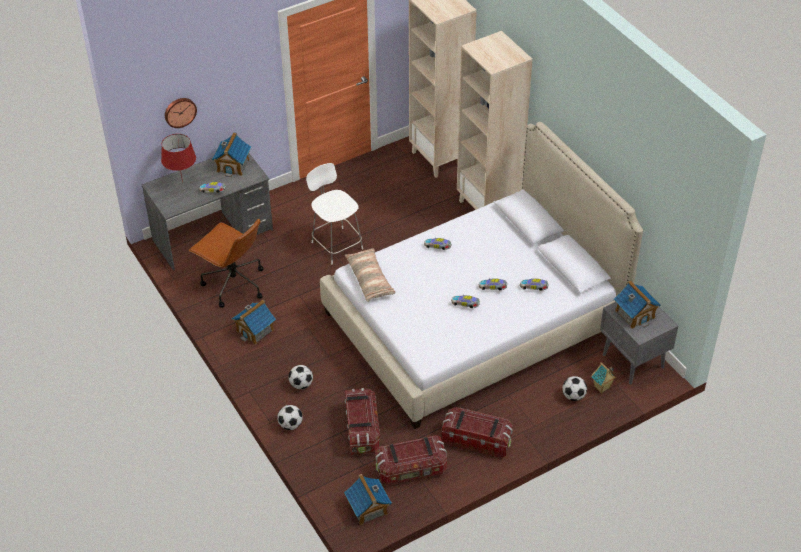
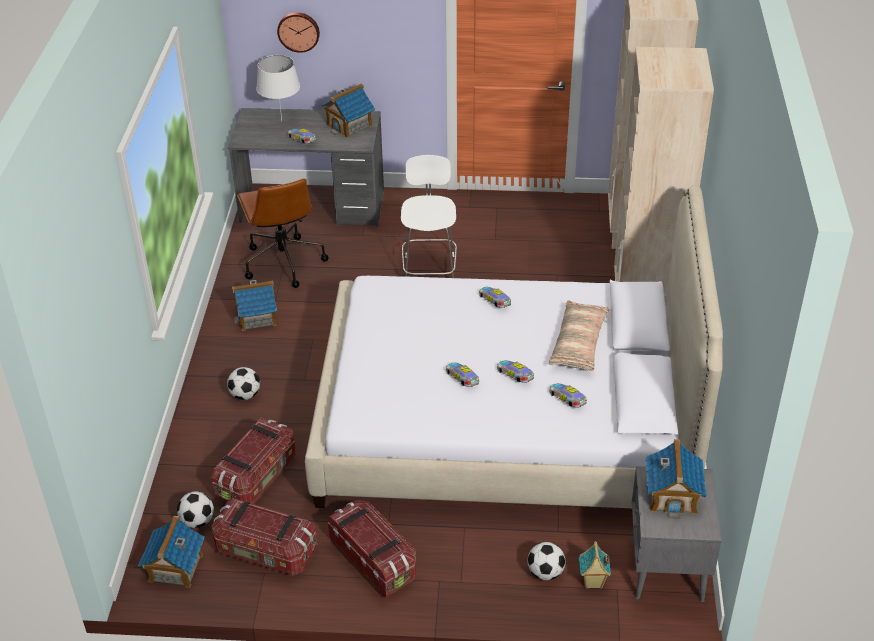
camera: 35 degrees right, 5 degrees down
(182, 182) = (281, 121): red table lamp -> white table lamp
(290, 425) = (191, 431): football -> football (197, 521)
(370, 279) = (381, 301): pillow -> pillow (579, 343)

